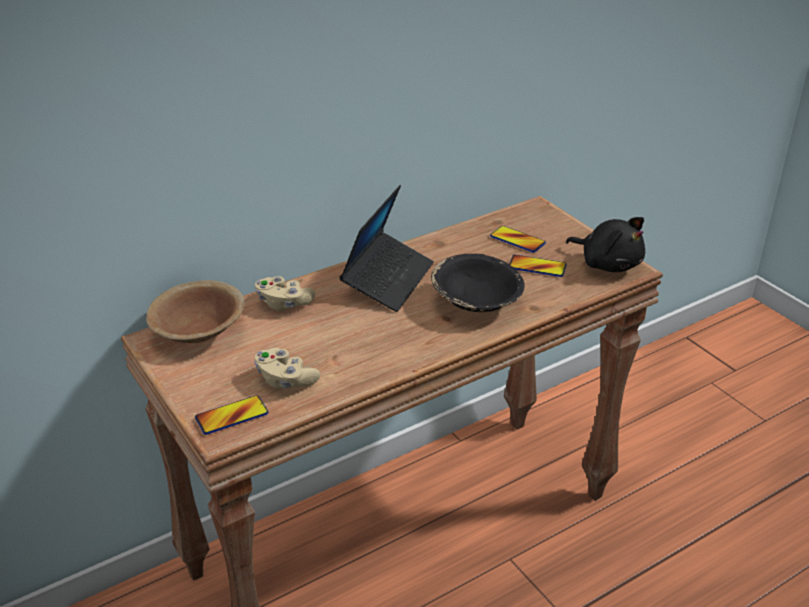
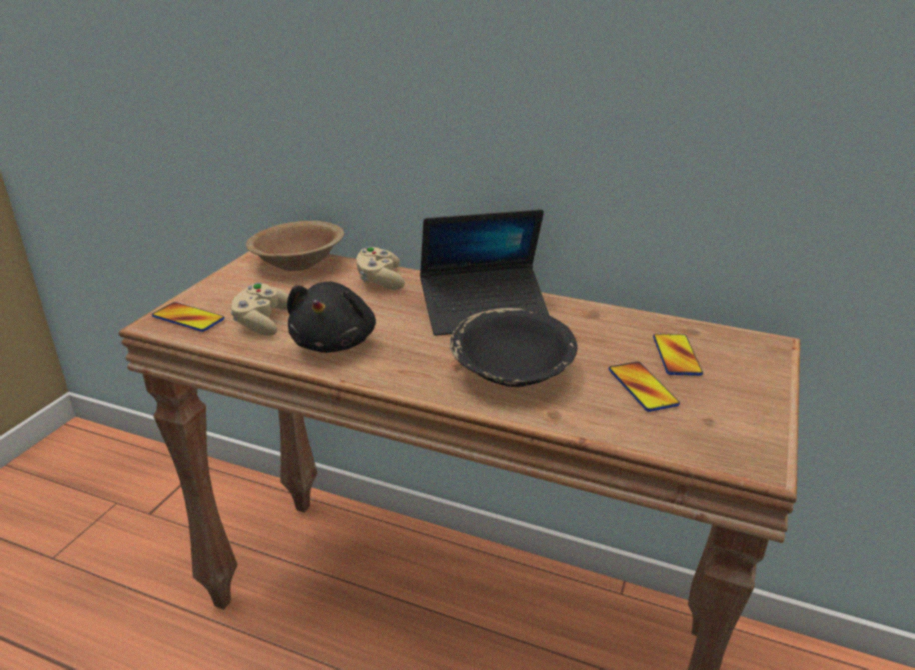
camera: 55 degrees right, 5 degrees down
(608, 264) = (736, 438): black plush toy -> black plush toy (335, 342)

